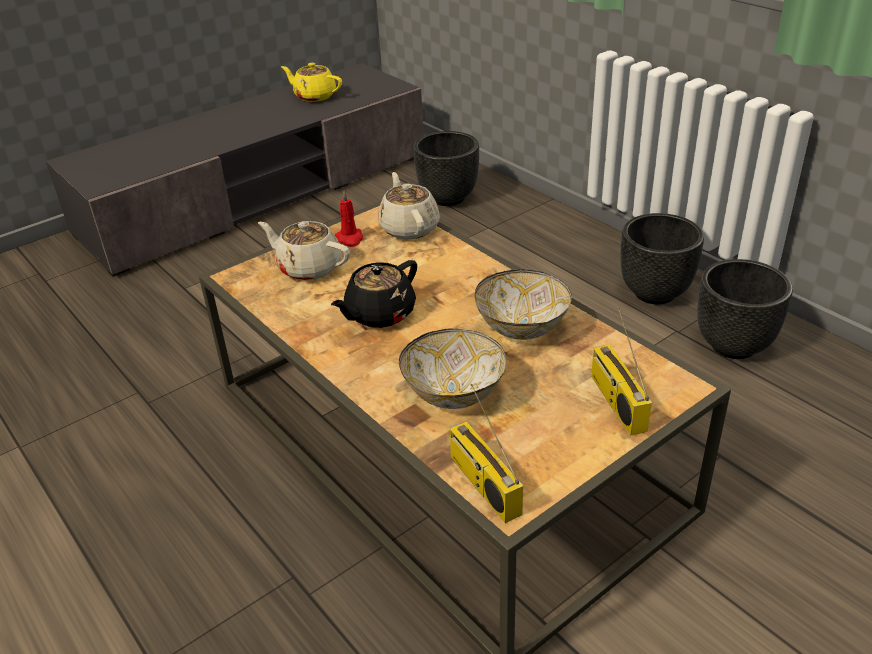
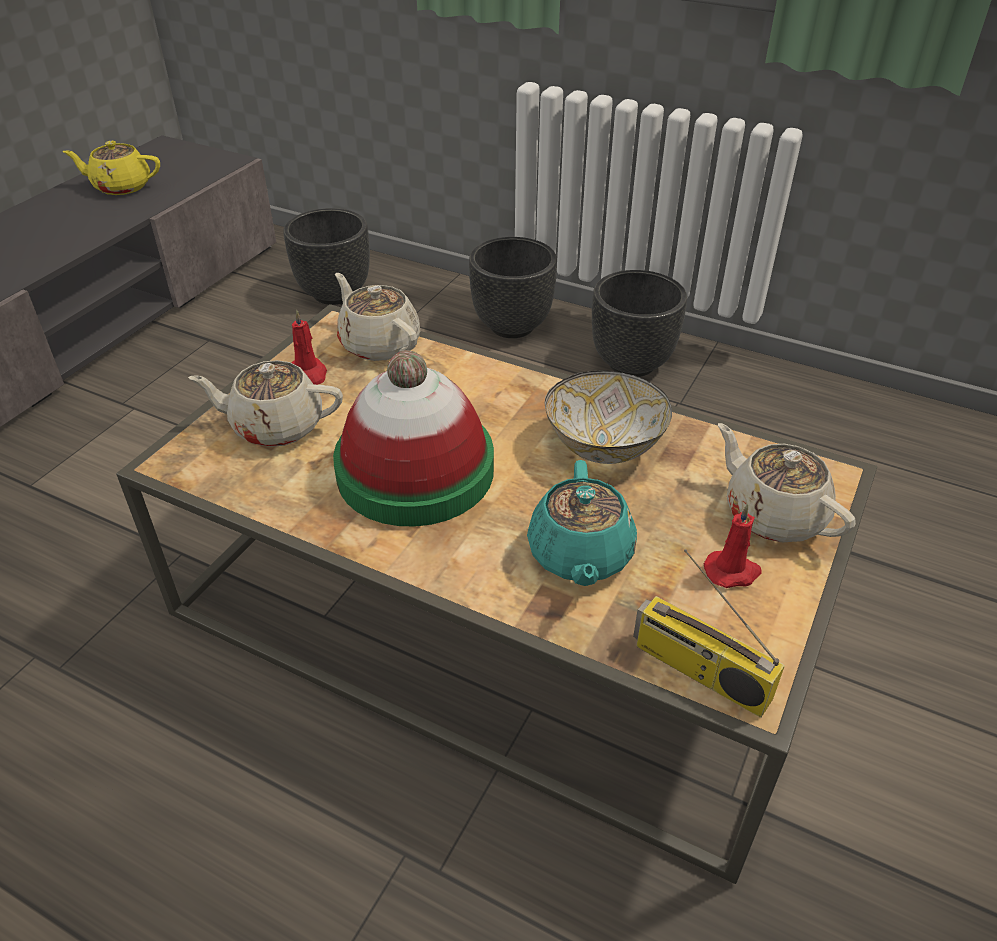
camera: 25 degrees left, 5 degrees up
(379, 314) = (415, 470): black teapot -> hat
(453, 393) = (580, 555): bowl -> turquoise teapot
(555, 430) = (732, 571): none -> red candle
(615, 401) = (772, 514): radio -> beige teapot
(734, 346) = (744, 406): black planter -> black planter (512, 326)

